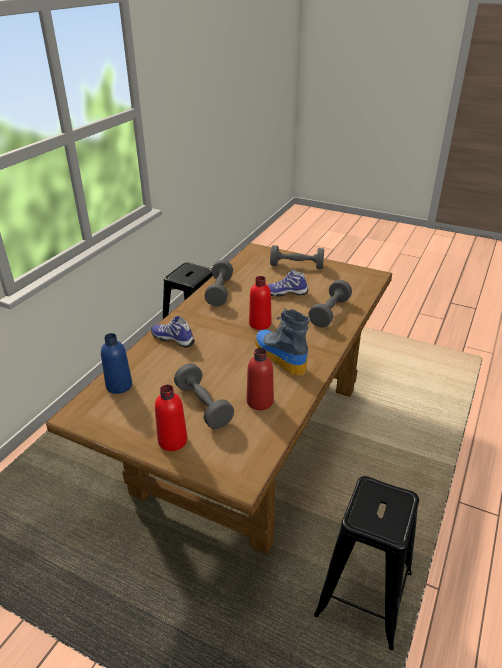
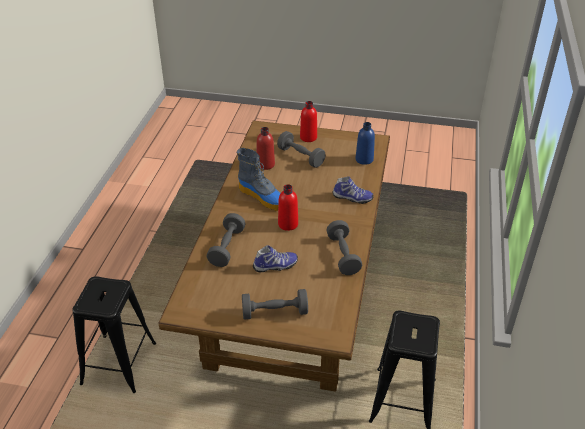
camera: 165 degrees right, 5 degrees up
(364, 593) = (194, 221): black stool -> black stool (119, 364)

